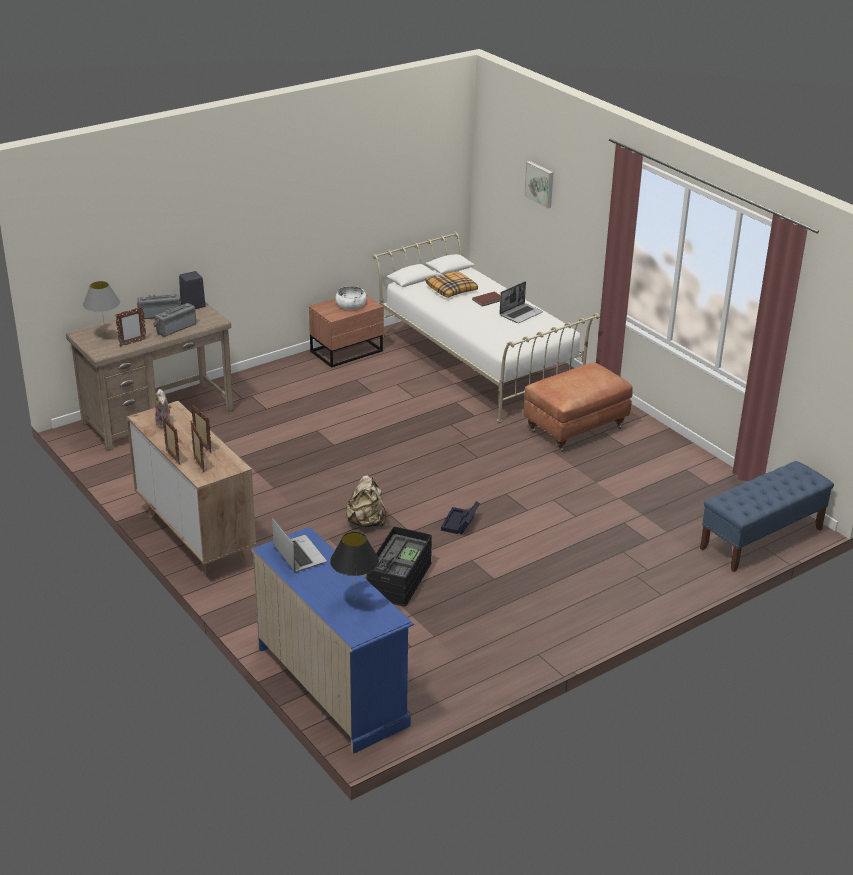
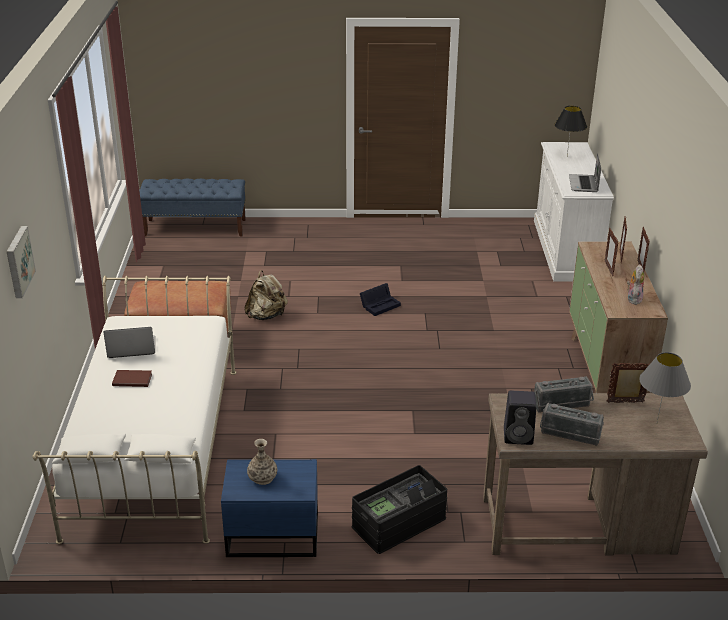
camera: 145 degrees left, 0 degrees up
(331, 685) = (565, 250): blue cabinet -> white cabinet
(348, 351) = (271, 534): brown nightstand -> blue nightstand
(350, 305) = (263, 478): white bowl -> vase
(366, 522) = (451, 331): beige backpack -> beige backpack (266, 316)
(400, 579) = (466, 286): black storage box -> black storage box (398, 522)
(451, 290) = (145, 412): pillow -> none

